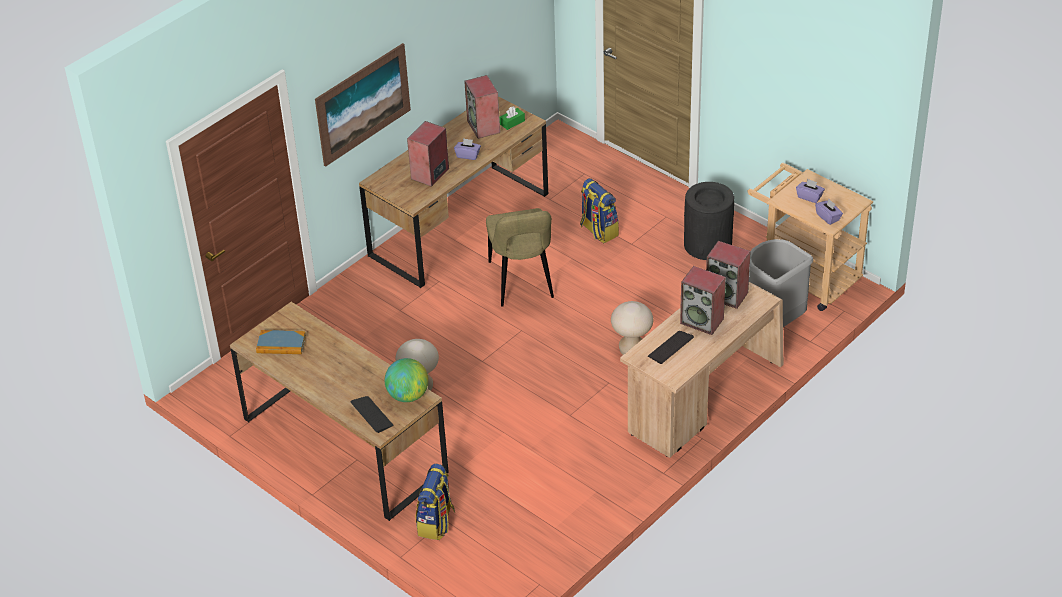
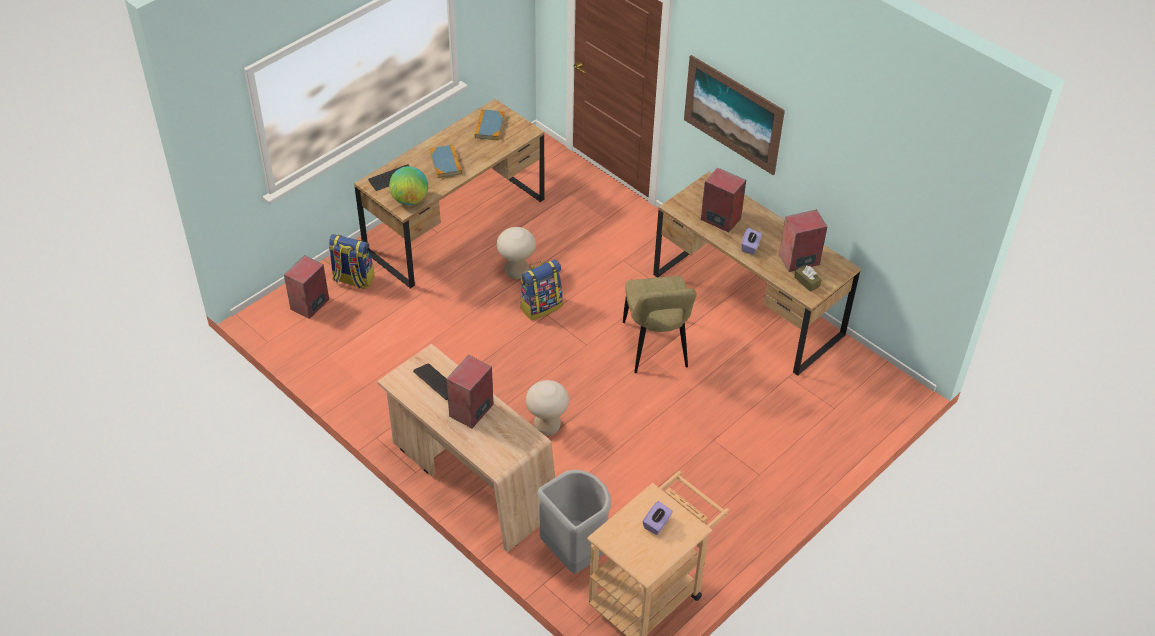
camera: 90 degrees right, 5 degrees up
(345, 373) = (445, 163): none -> book
(512, 122) = (807, 282): green tissue box -> brown tissue box
(522, 283) = (655, 348): beige chair -> beige chair turned 90 degrees counterclockwise
(598, 231) = (735, 413): backpack -> backpack (541, 306)
(708, 244) = (710, 508): black trash can -> none
(727, 295) = (507, 435): speaker -> speaker (310, 305)
(828, 217) = (618, 537): purple tissue box -> none

